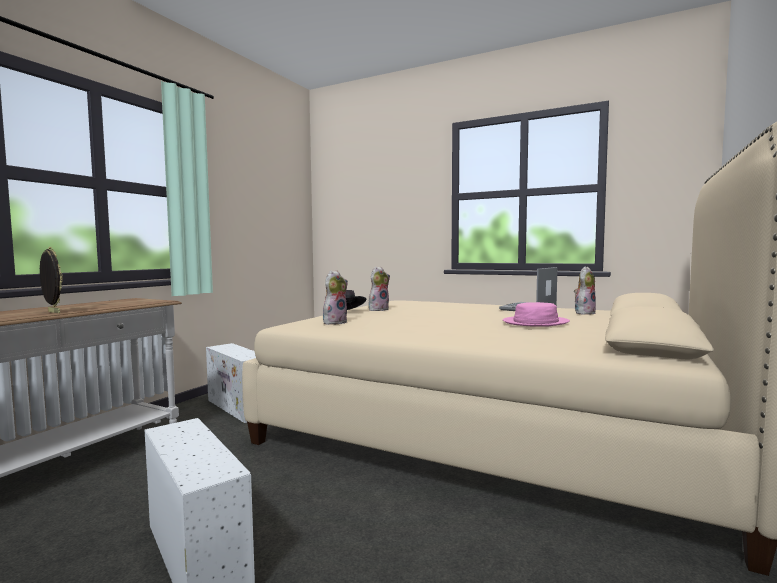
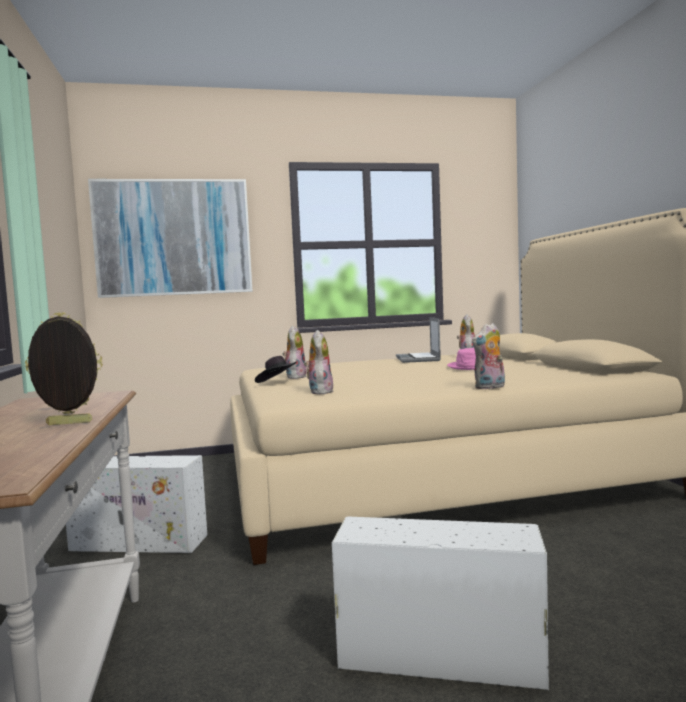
camera: 40 degrees left, 0 degrees up
(365, 194) = (174, 238): none -> picture
(447, 343) = (490, 387): none -> plush toy

